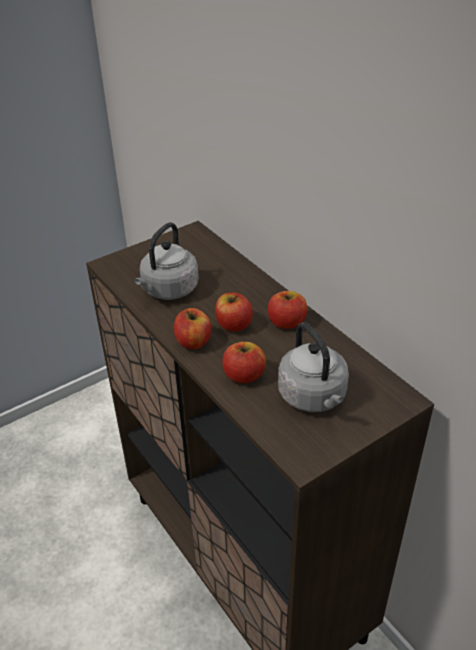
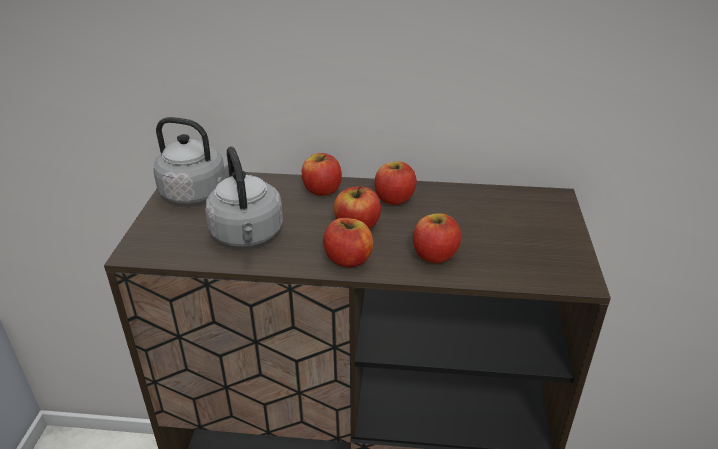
camera: 50 degrees left, 5 degrees down
(254, 287) = (322, 190): none -> apple
(314, 397) = (507, 234): grey kettle -> grey kettle (197, 193)

